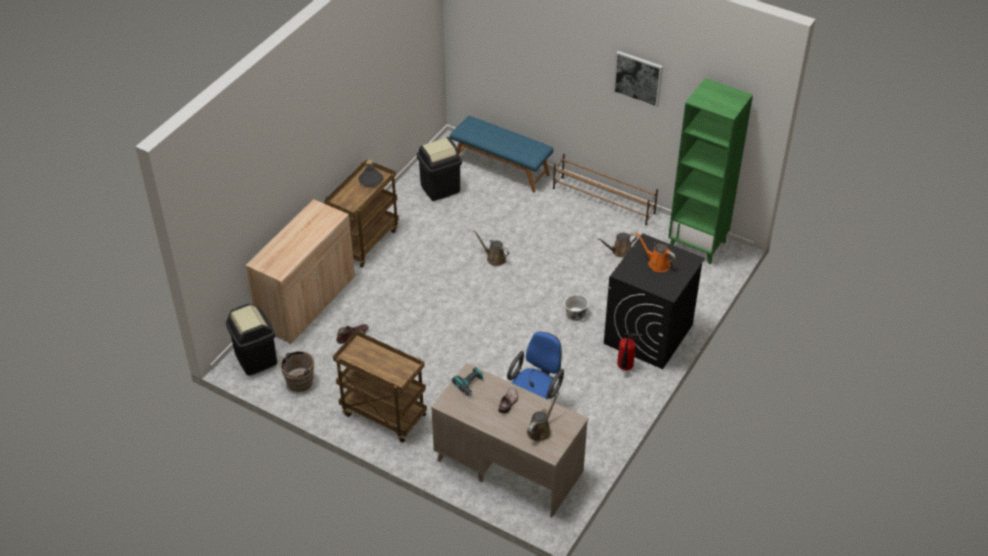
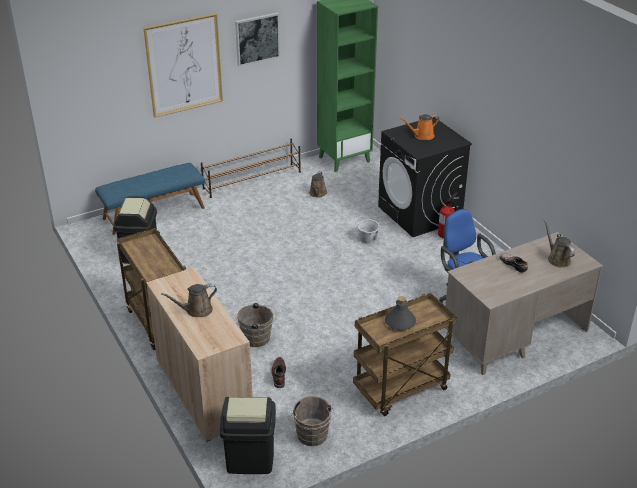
camera: 60 degrees left, 10 degrees down
(371, 180) = (145, 248): grey bottle -> grey bottle (400, 322)
(386, 305) = (258, 338): none -> brown bucket
(470, 384) = (477, 278): power drill -> none
(494, 258) = (261, 256): brown watering can -> brown watering can (196, 310)
(563, 62) = (184, 65): none -> picture

